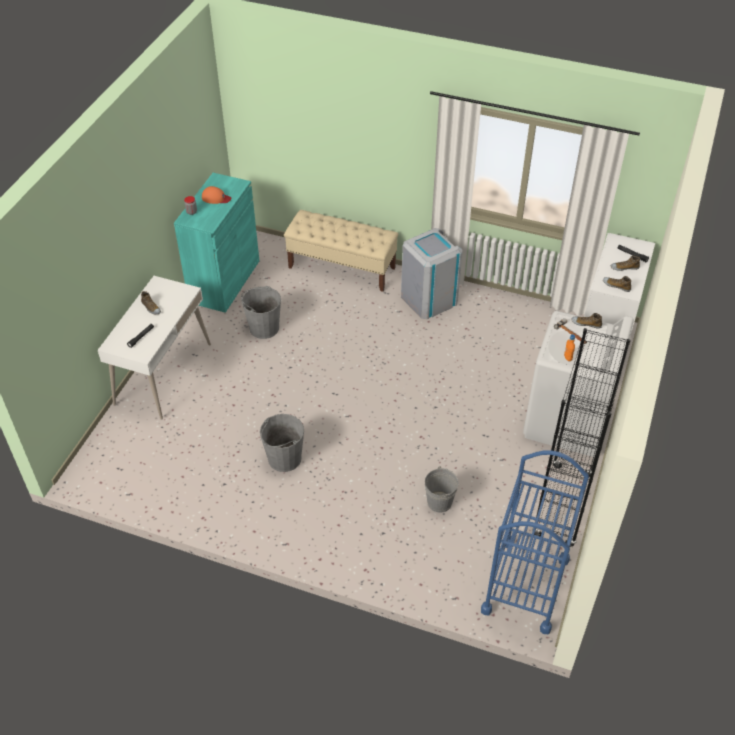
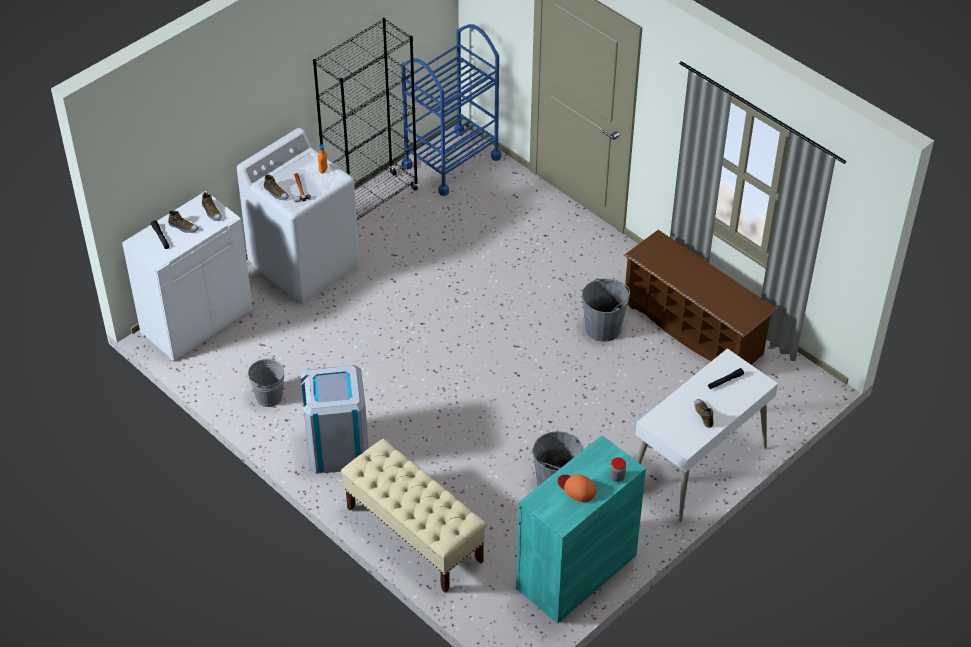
camera: 155 degrees left, 0 degrees up
(204, 486) = (693, 329): none -> brown shoe rack
(439, 502) = (478, 241): grey bucket -> grey bucket (269, 396)

